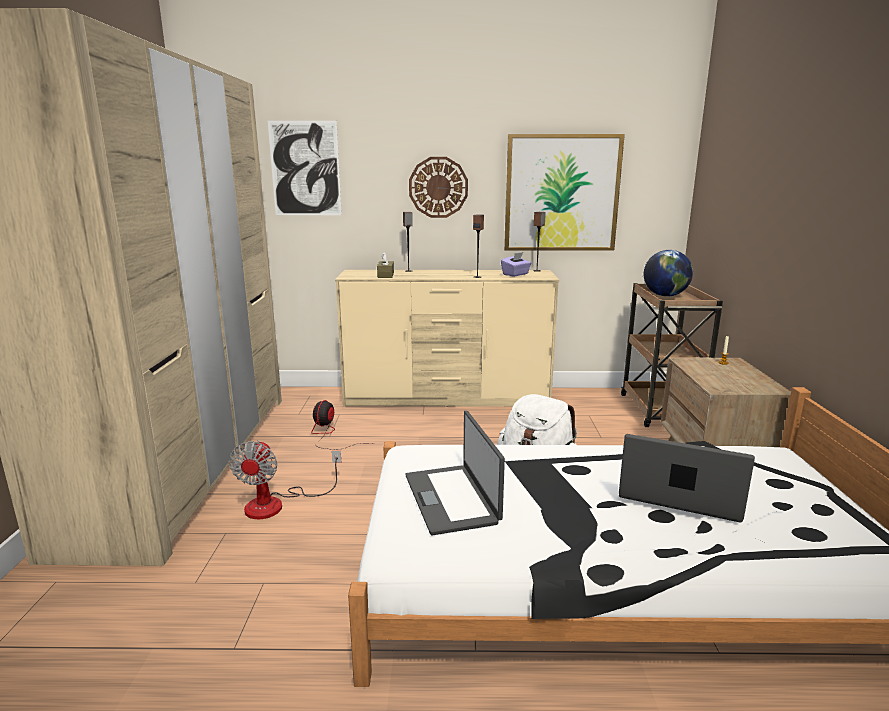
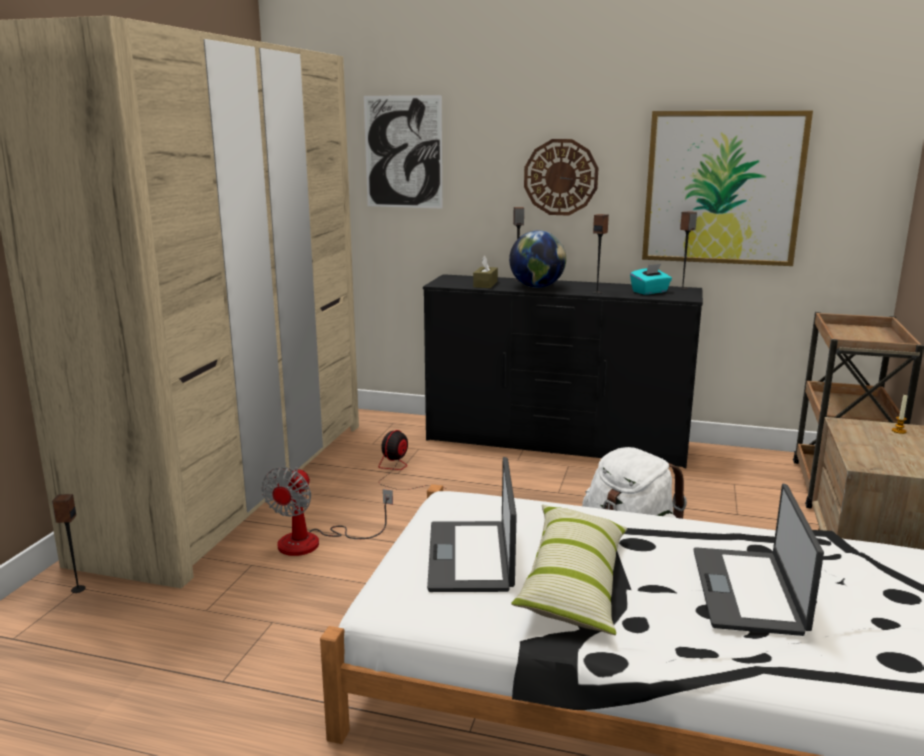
camera: 15 degrees right, 0 degrees up
(54, 583) = (78, 589): none -> speaker
(447, 398) = (556, 443): beige dresser -> black dresser
(516, 274) = (650, 292): purple tissue box -> turquoise tissue box
(545, 509) = (573, 583): none -> pillow
(665, 296) = (854, 332): globe -> globe (536, 287)
(679, 495) = (749, 591): laptop -> laptop turned 120 degrees counterclockwise

